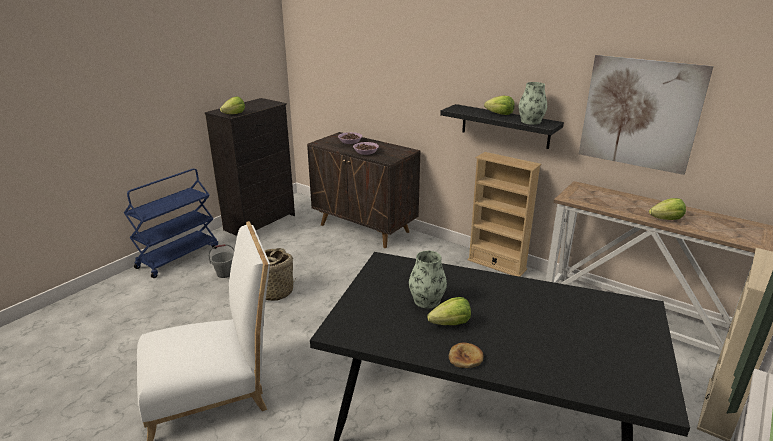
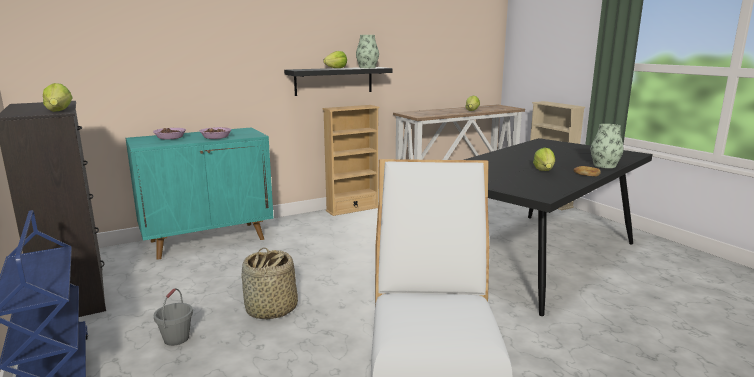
camera: 65 degrees left, 10 degrees down
(365, 228) = (209, 240): brown cabinet -> turquoise cabinet
(426, 300) = (509, 171): vase -> vase (604, 165)
(640, 113) = (424, 50): picture -> none

